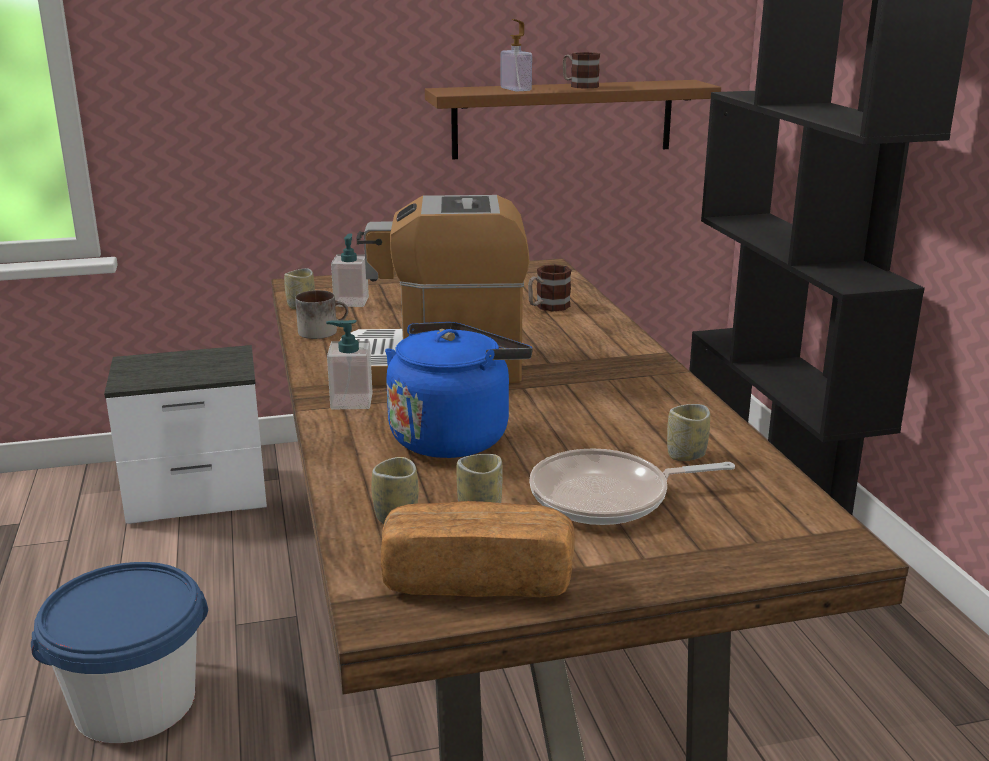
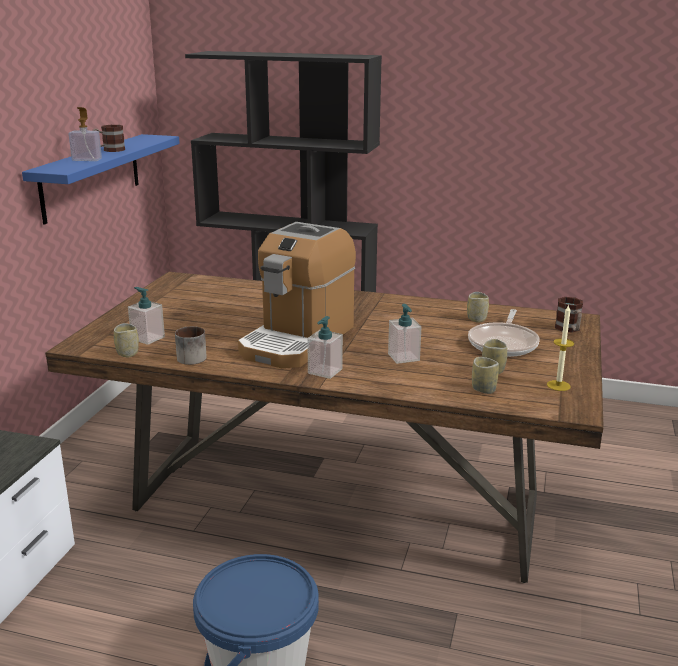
camera: 60 degrees left, 0 degrees up
(454, 436) = (403, 357): blue kettle -> soap dispenser
(477, 578) = (558, 385): bread -> candle
(547, 307) = (249, 295): mug -> mug (569, 329)
(563, 119) = (91, 177): brown shelf -> blue shelf

